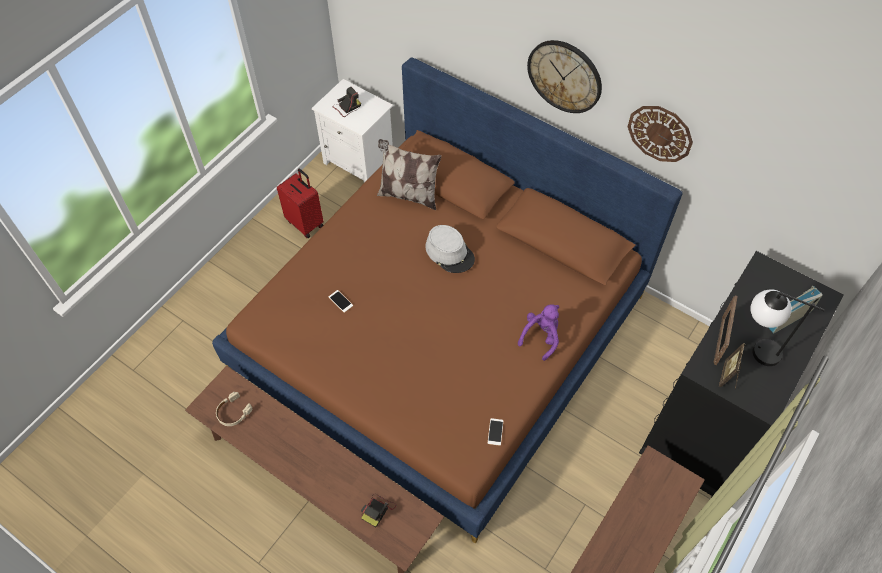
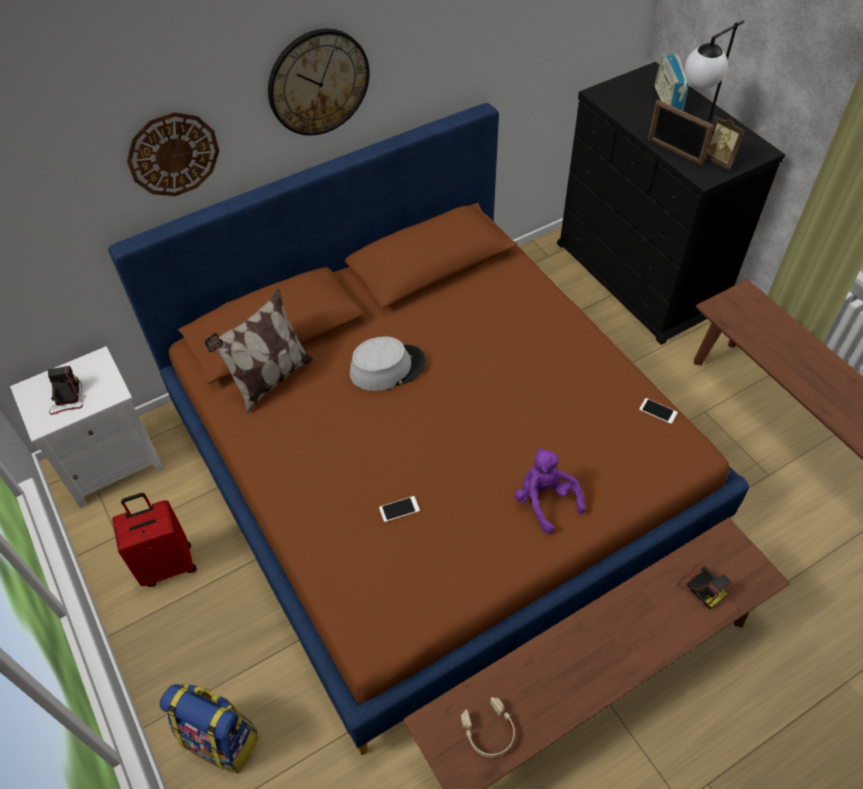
camera: 65 degrees left, 5 degrees down
(214, 299) = (222, 739): none -> backpack
(541, 337) = (550, 326): purple plush toy -> purple plush toy (545, 501)
(660, 133) = (442, 56): wall clock -> wall clock (173, 154)

